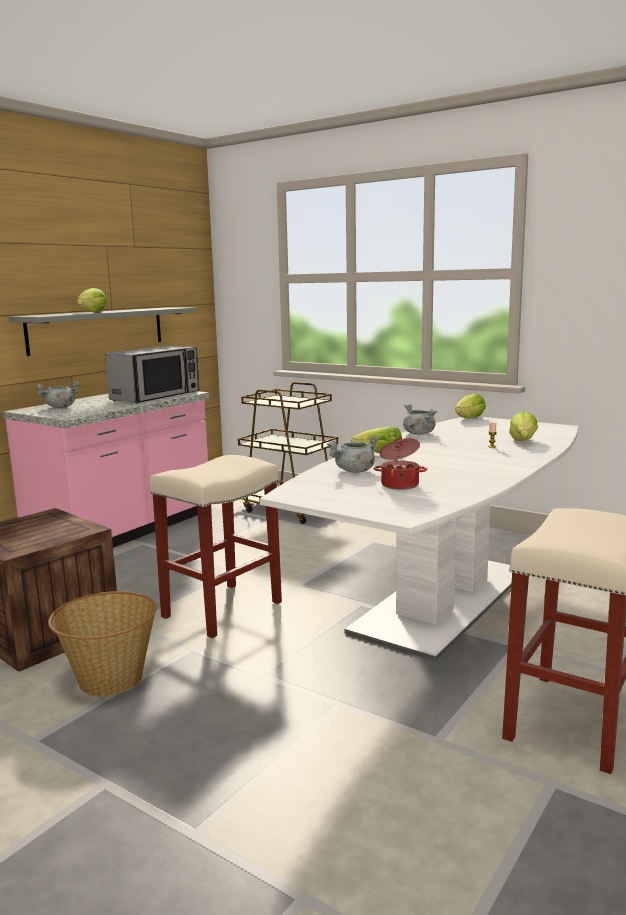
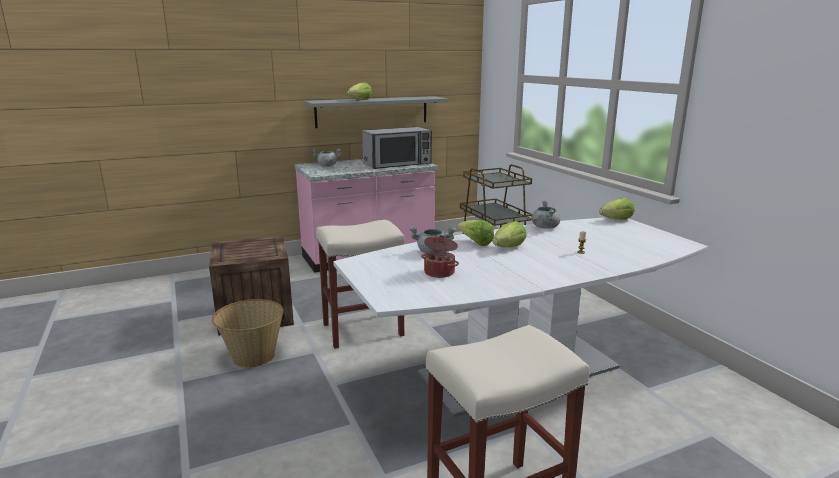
camera: 30 degrees right, 5 degrees up
(523, 441) = (619, 252): lettuce -> lettuce (509, 248)

